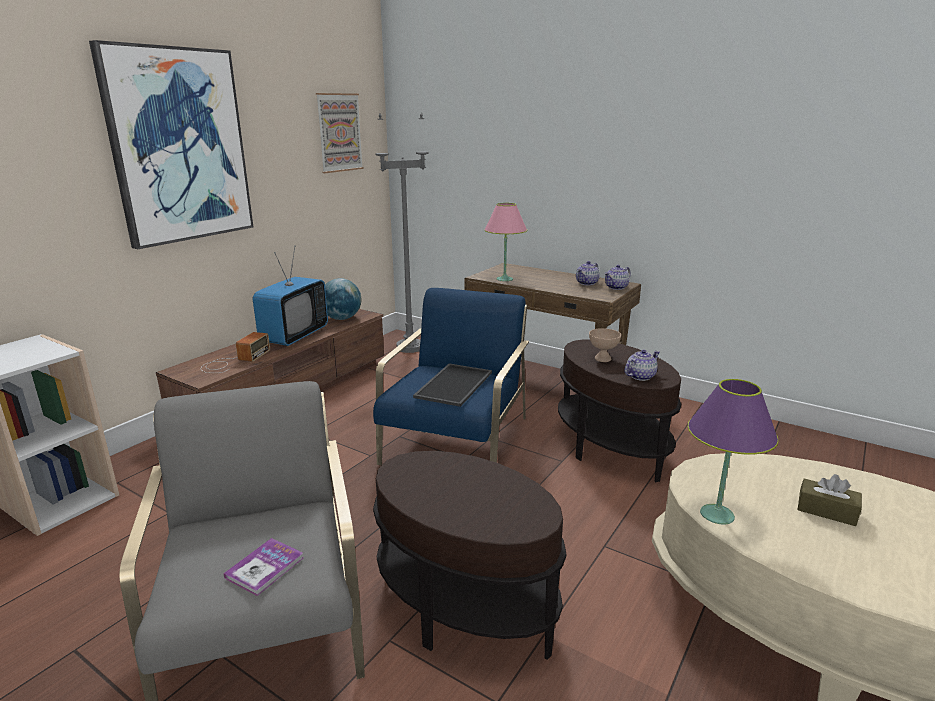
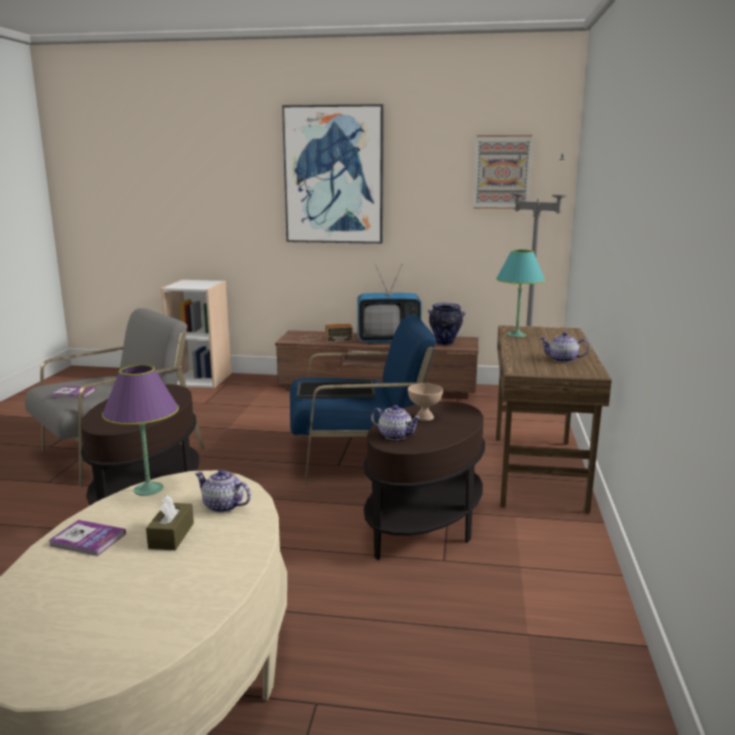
camera: 65 degrees right, 5 degrees down
(342, 318) = (445, 343): globe -> vase
(504, 279) = (516, 335): pink table lamp -> turquoise table lamp
(616, 287) = (569, 371): teapot -> teapot (223, 506)
(842, 562) = (88, 539): none -> book

